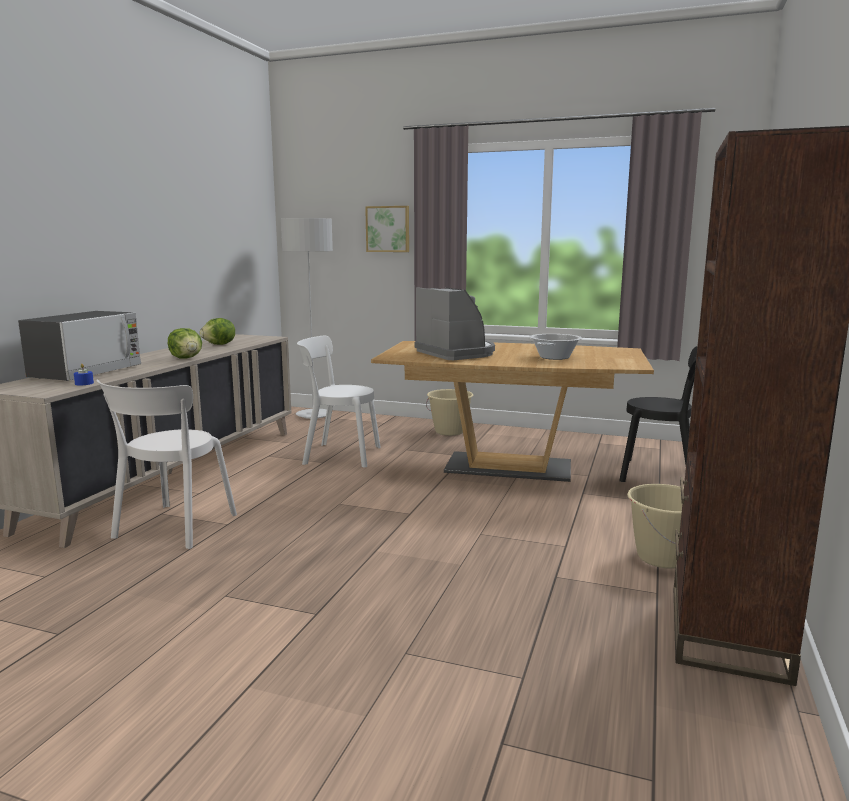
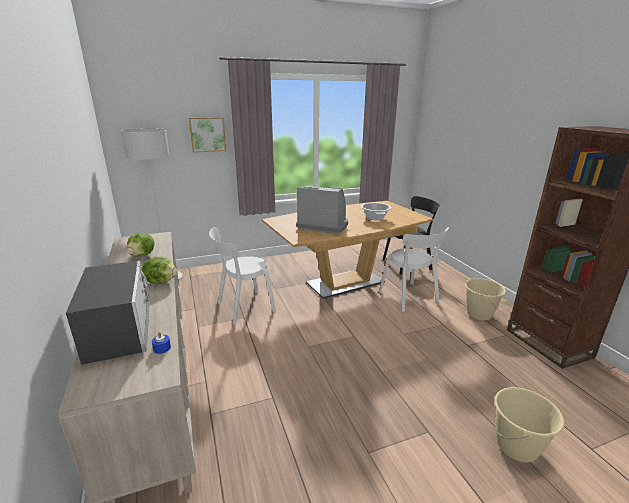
camera: 40 degrees left, 10 degrees up
(173, 528) = (242, 421): white chair -> white chair (409, 298)
(449, 431) = (276, 266): beige bucket -> beige bucket (517, 446)

